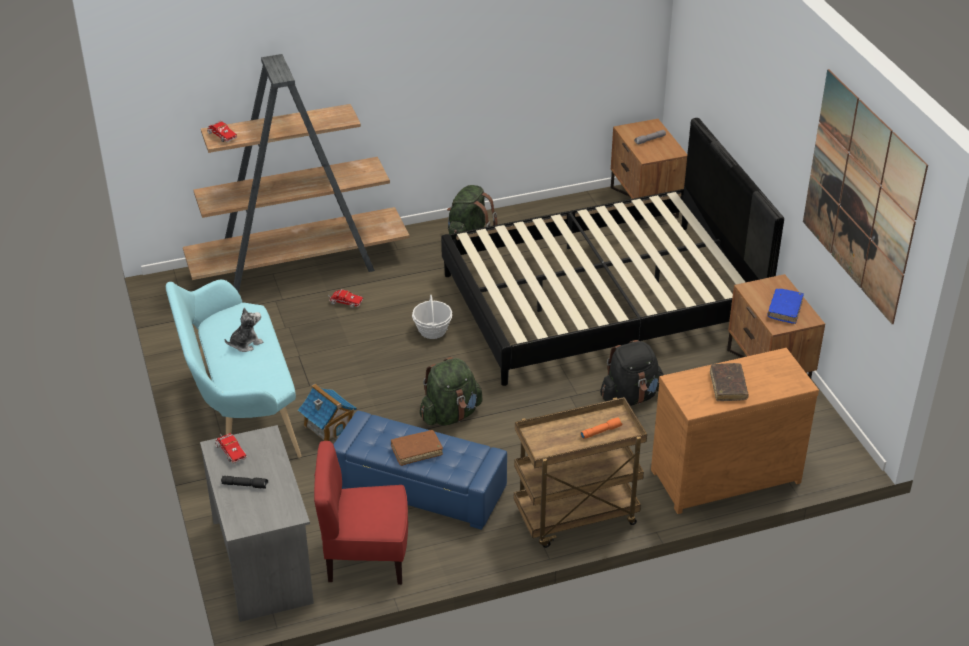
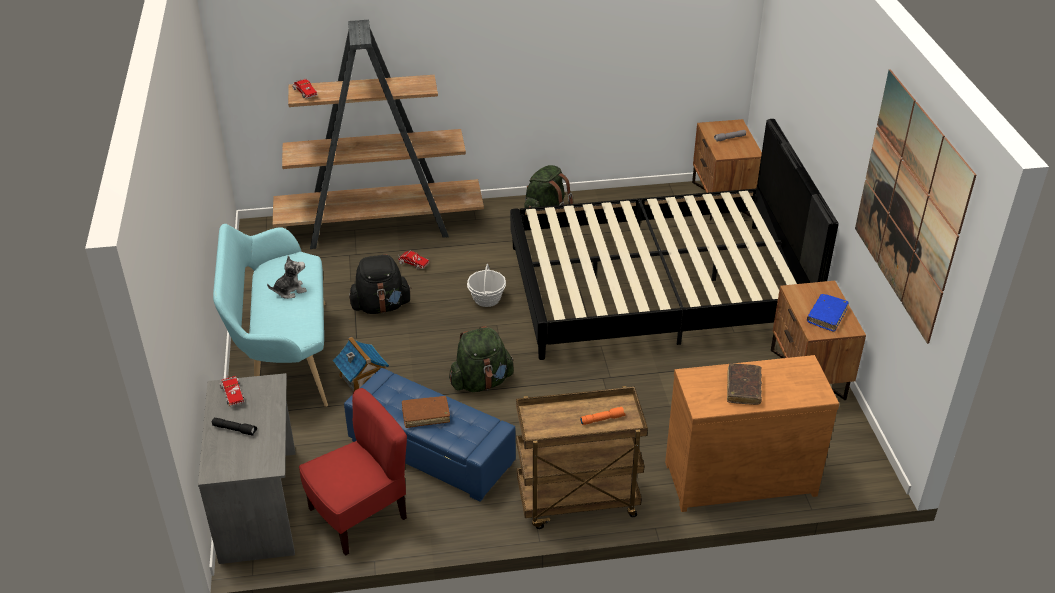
camera: 10 degrees right, 0 degrees up
(366, 558) = (359, 515): red chair -> red chair turned 135 degrees clockwise
(630, 396) = (662, 385): black backpack -> black backpack (381, 306)

